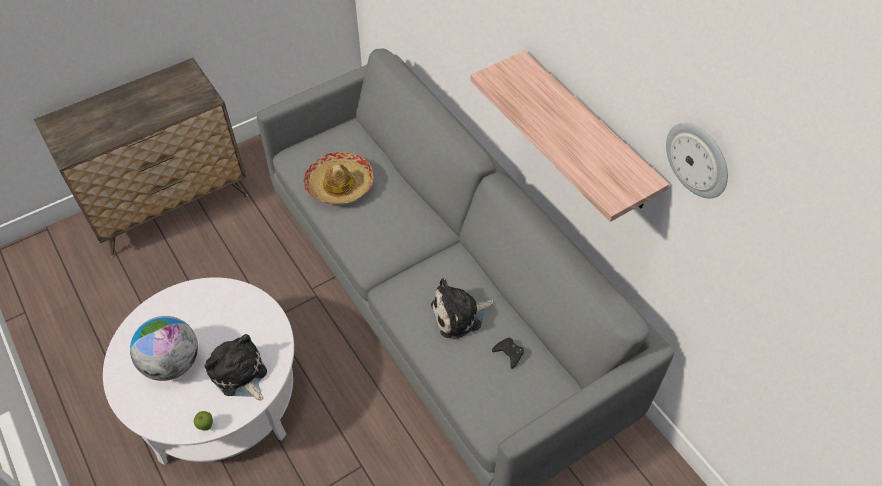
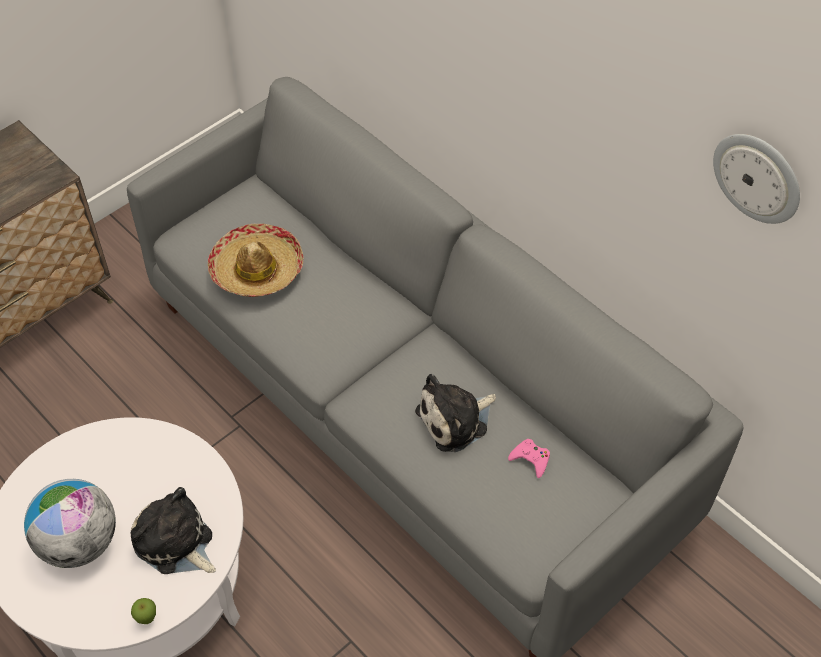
camera: 10 degrees left, 0 degrees up
(509, 353) = (530, 459): black game controller -> pink game controller
(588, 132) = (600, 158): shelf -> none

